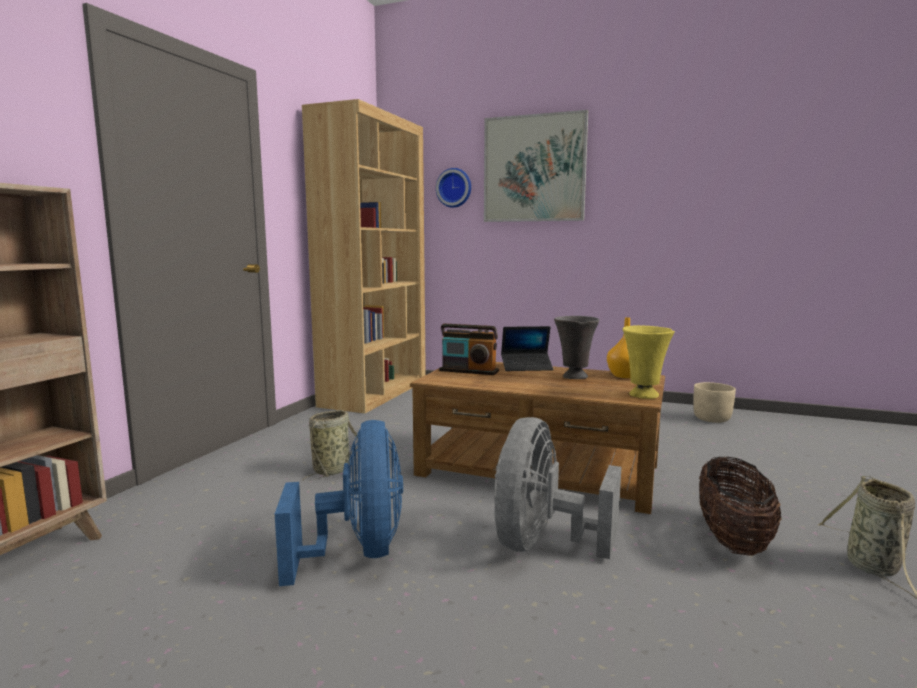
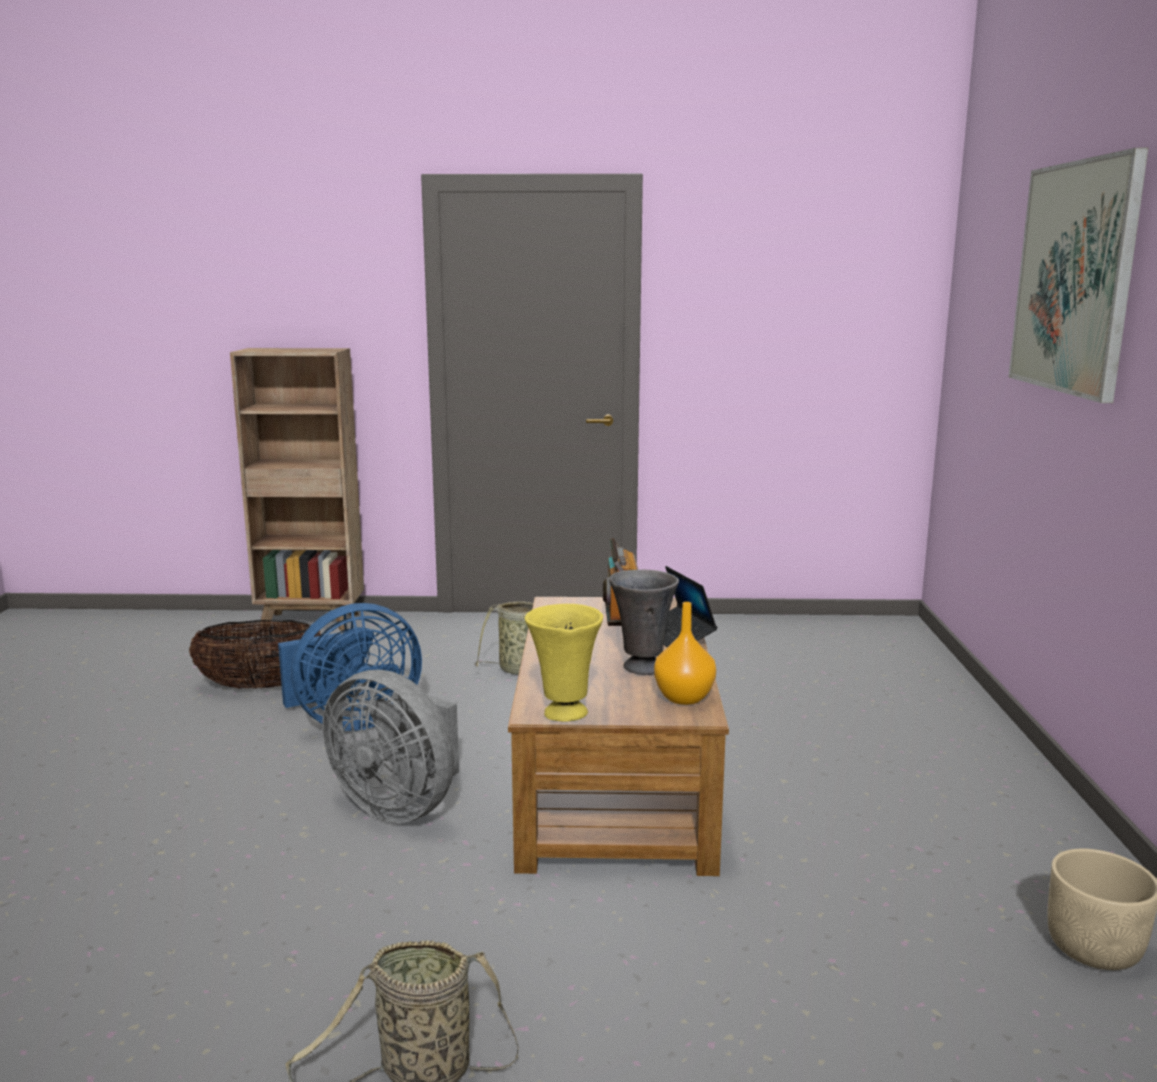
camera: 70 degrees right, 5 degrees up
(375, 393) = (815, 630): brown bookcase -> none
(454, 188) = (1000, 305): wall clock -> none
(542, 544) = (400, 805): grey fan -> grey fan turned 150 degrees counterclockwise
(733, 540) = (463, 941): basket -> basket (261, 686)

